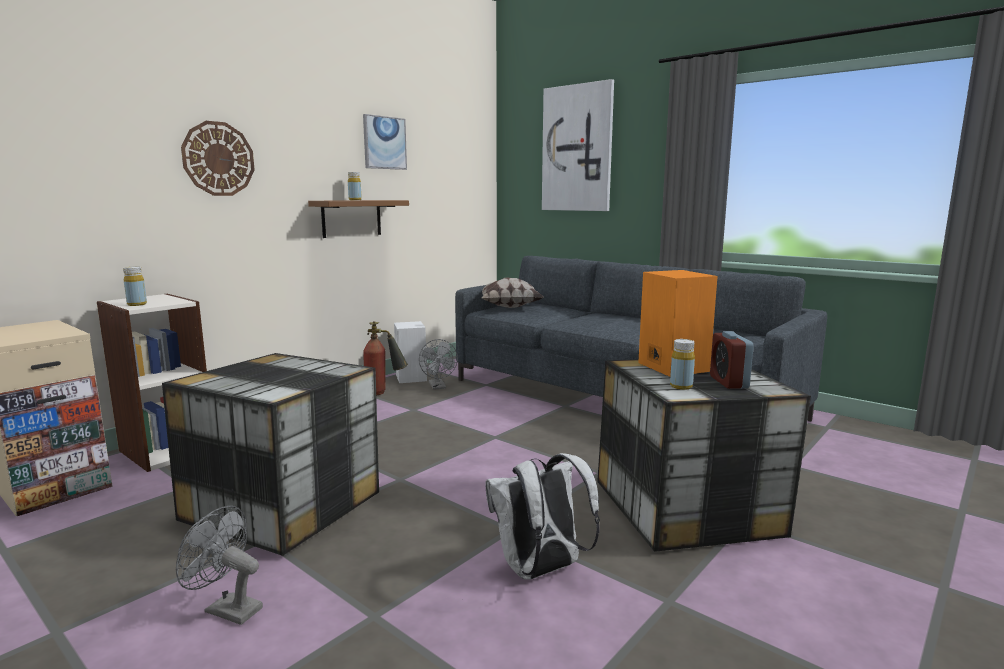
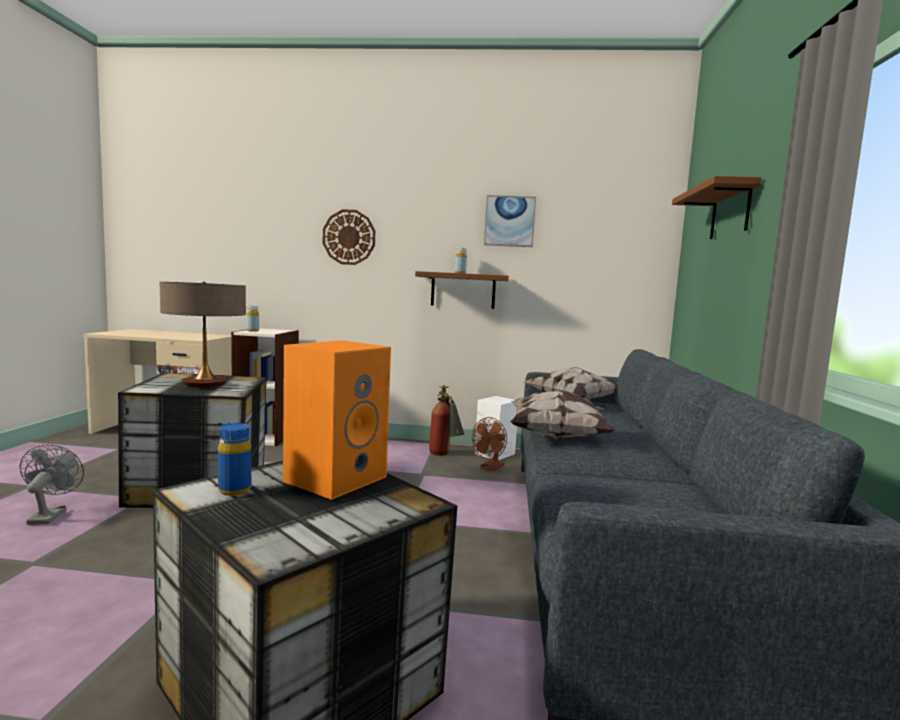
camera: 55 degrees right, 5 degrees down
(286, 372) = (205, 384): none -> table lamp
(438, 387) = (490, 468): grey fan -> brown fan
(540, 570) = (110, 617): white backpack -> none
(577, 149) = (730, 212): picture -> brown shelf
(587, 326) = (558, 436): none -> pillow
(681, 386) = (235, 490): yellow bottle -> blue bottle
(728, 382) = (285, 516): alarm clock -> none

